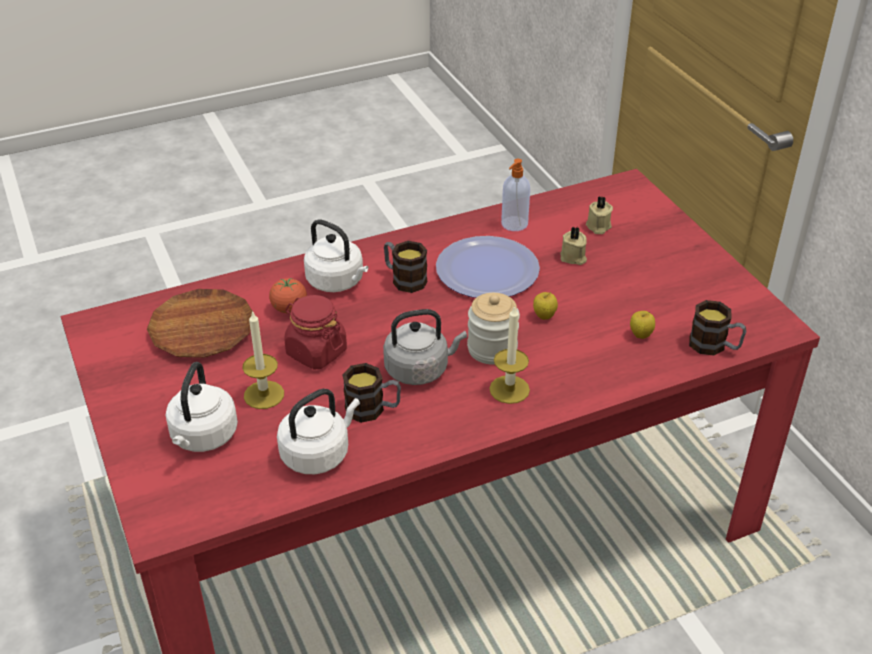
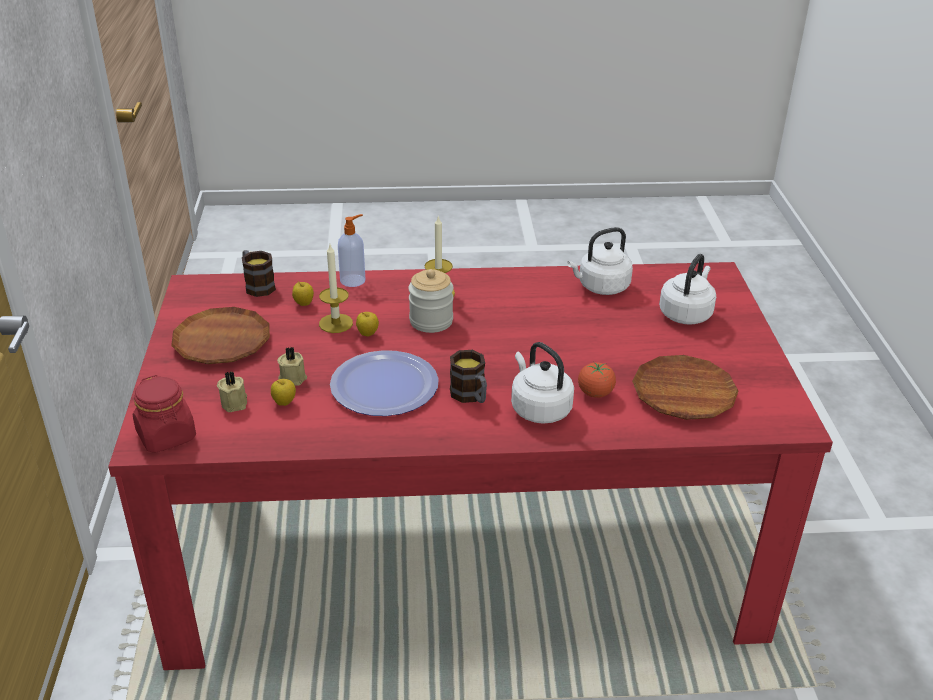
camera: 160 degrees left, 5 degrees down
(264, 395) = (634, 330): candle -> candle (336, 323)
(316, 352) = (581, 351): red jar -> red jar (167, 436)
(373, 409) = (550, 303): mug -> none
(420, 369) = (499, 320): grey kettle -> none
(514, 224) = (317, 427): soap dispenser -> soap dispenser (353, 280)
(558, 235) = (284, 403): none -> apple
(671, 274) = (222, 342): none -> brown plate

